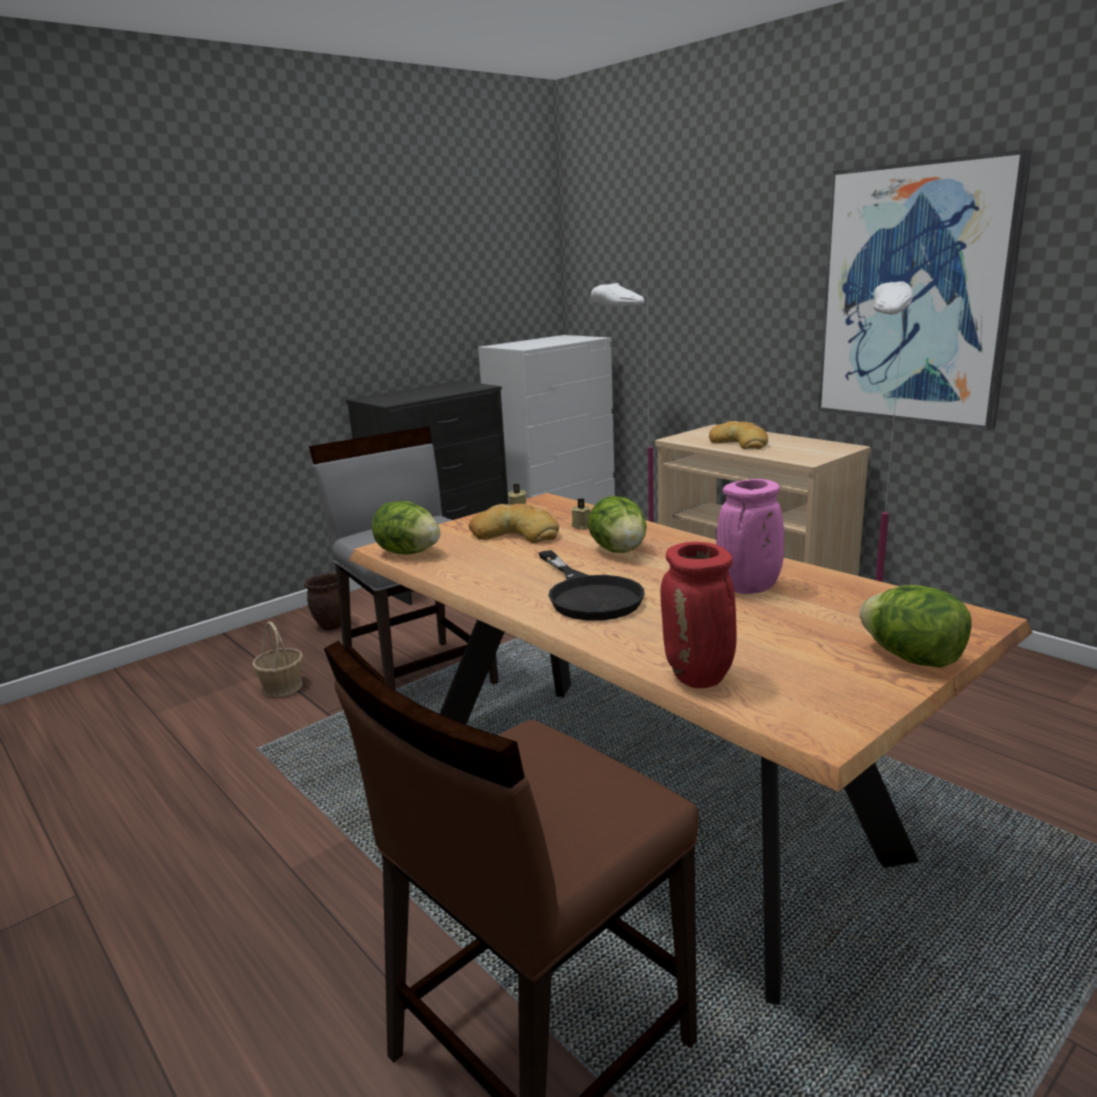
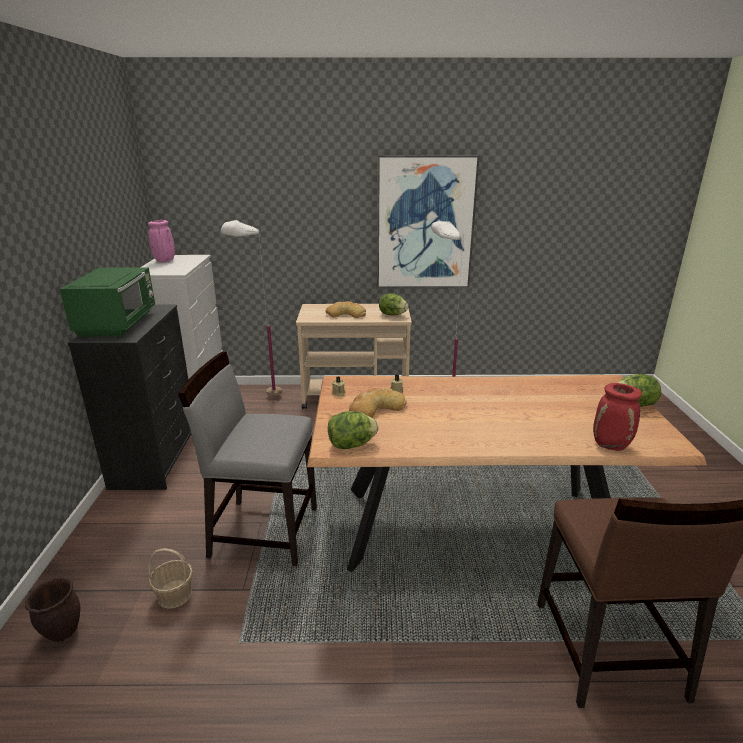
camera: 50 degrees left, 5 degrees up
(332, 625) = (129, 533): brown planter -> brown planter (62, 631)
(413, 393) = (118, 324): none -> green microwave
(589, 595) = (492, 428): black frying pan -> none
(619, 551) = (446, 398): lettuce -> lettuce (392, 315)
(748, 589) = (534, 397): pink vase -> pink vase (164, 261)

